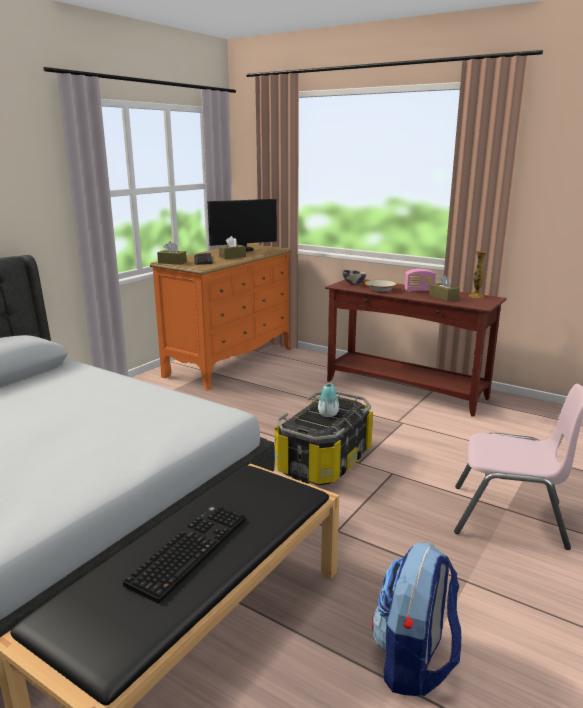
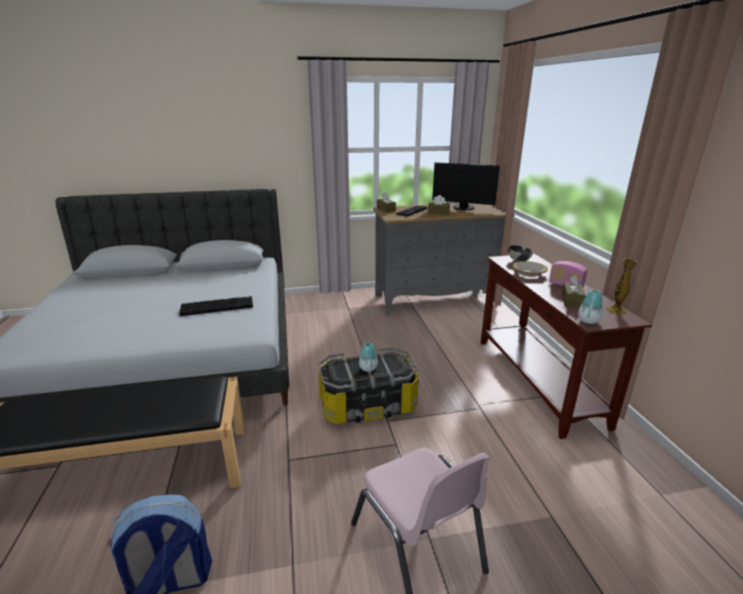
camera: 45 degrees right, 5 degrees up
(188, 549) = (100, 408): keyboard -> keyboard (218, 306)
(232, 362) = (436, 300): orange dresser -> grey dresser
(477, 305) = (588, 321): none -> vase

